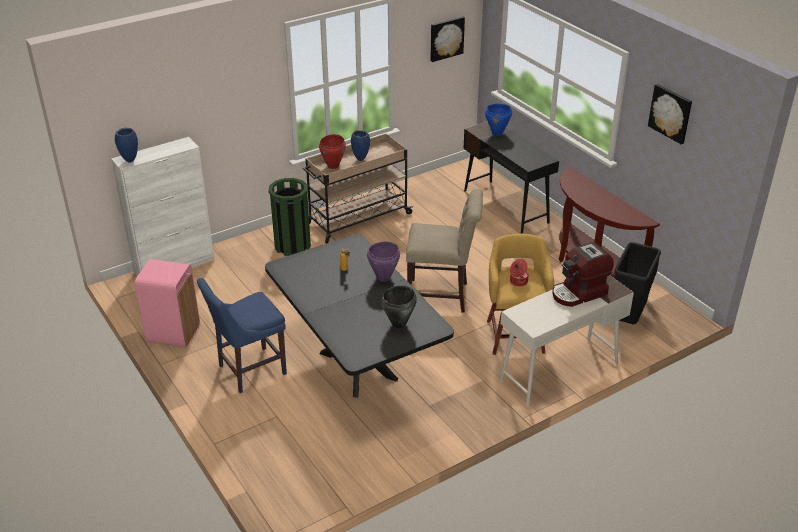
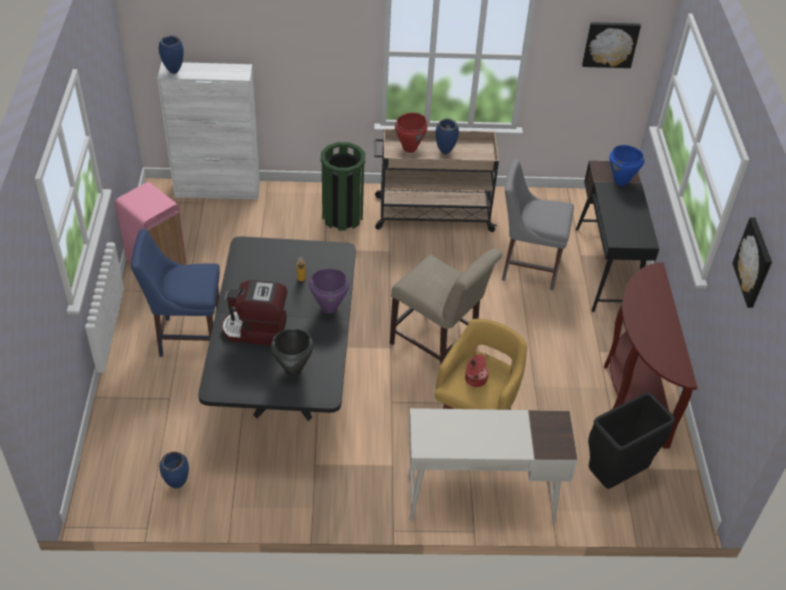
camera: 30 degrees right, 10 degrees up
(341, 468) = (177, 485): none -> blue vase
(454, 225) = (527, 267): none -> grey chair
(579, 293) = (514, 429): coffee machine -> coffee machine (255, 331)

